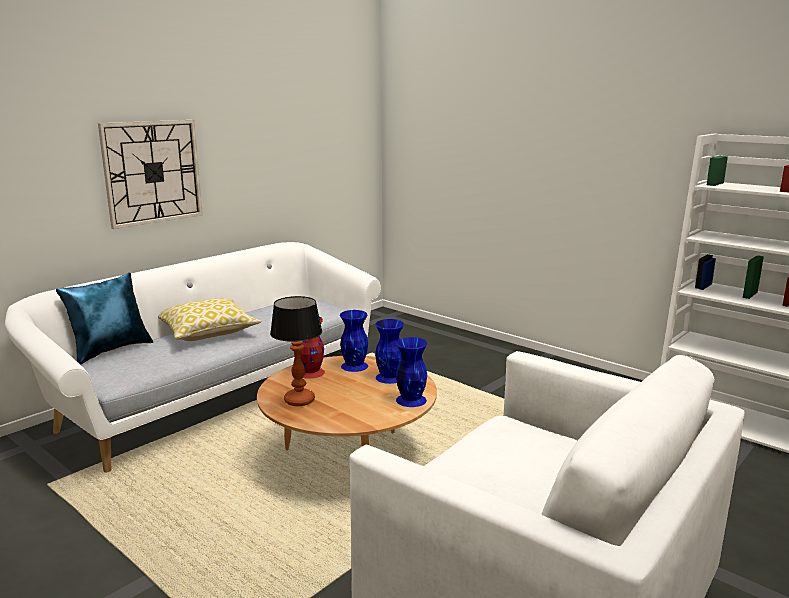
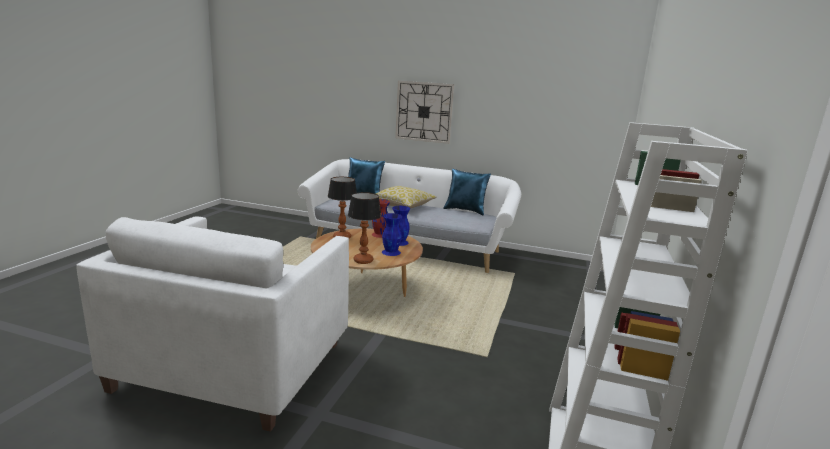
camera: 65 degrees right, 0 degrees up
(270, 304) = (465, 210): none -> blue pillow
(410, 400) = (363, 260): blue vase -> table lamp

